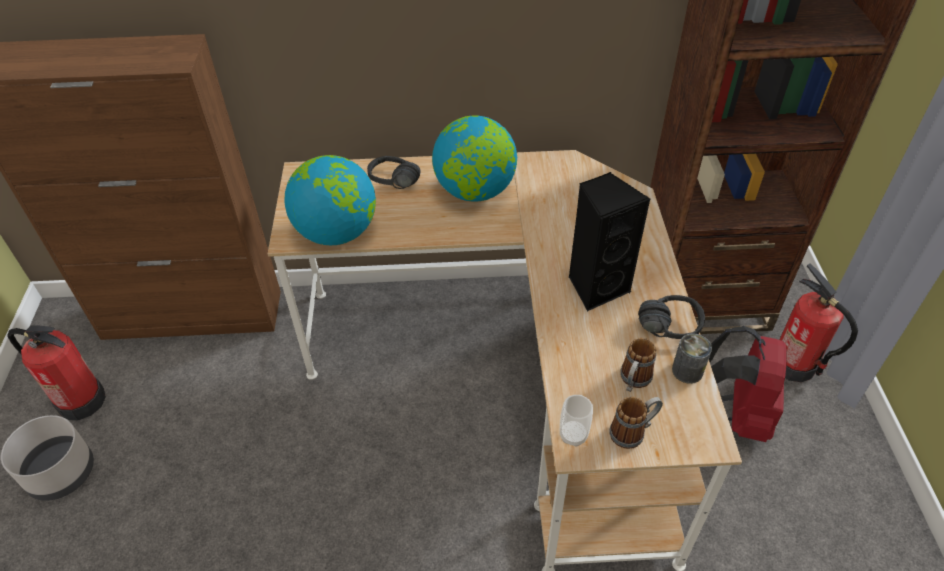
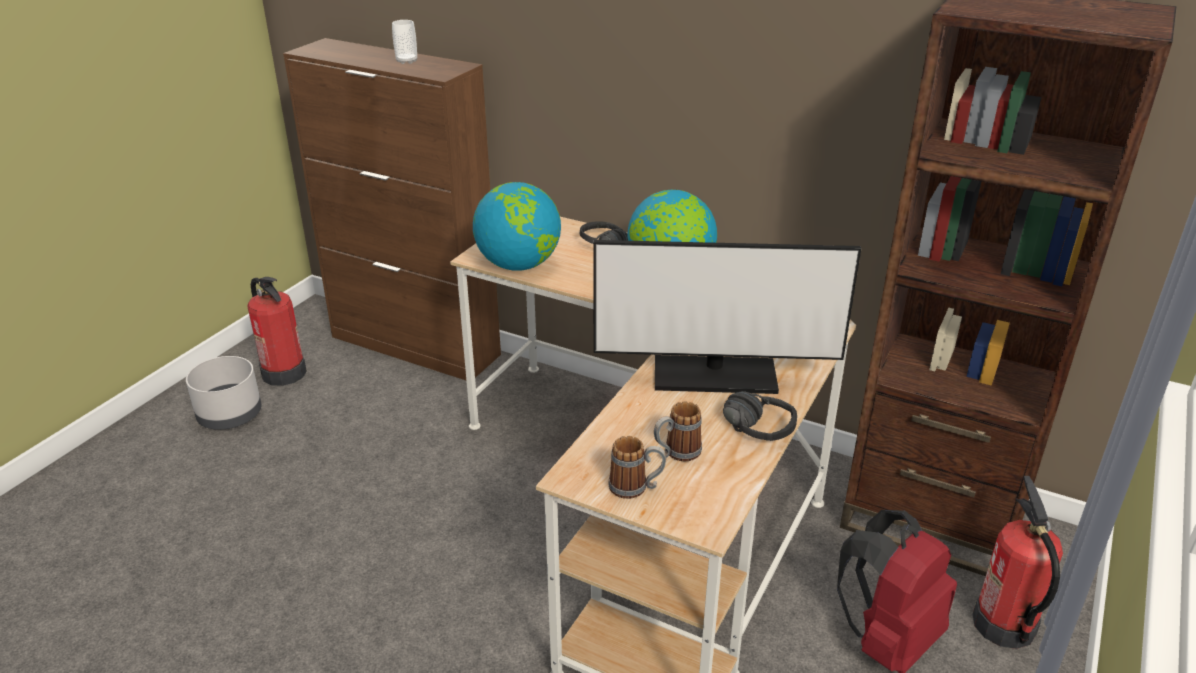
camera: 30 degrees right, 15 degrees down
(573, 435) = (577, 467): cup -> cup (406, 61)
(596, 286) = (714, 376): black speaker -> monitor
(687, 371) = (740, 467): can -> none

